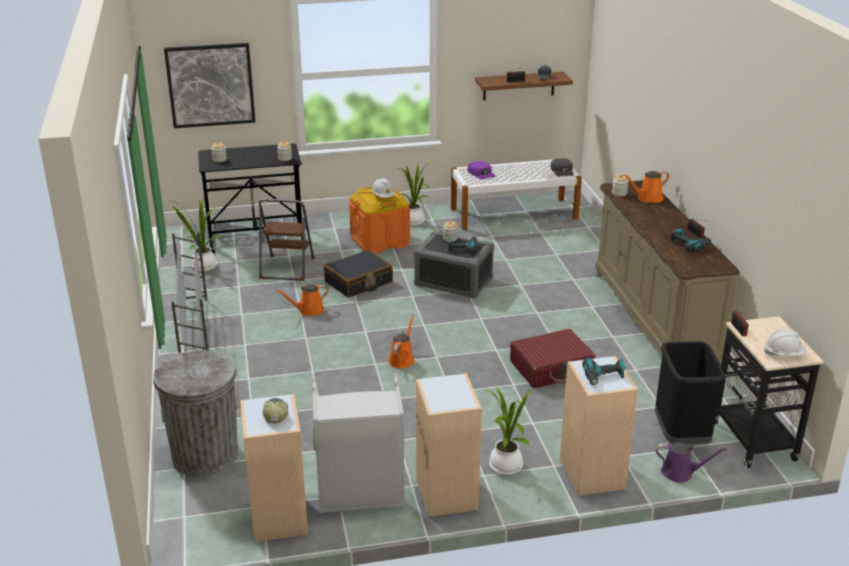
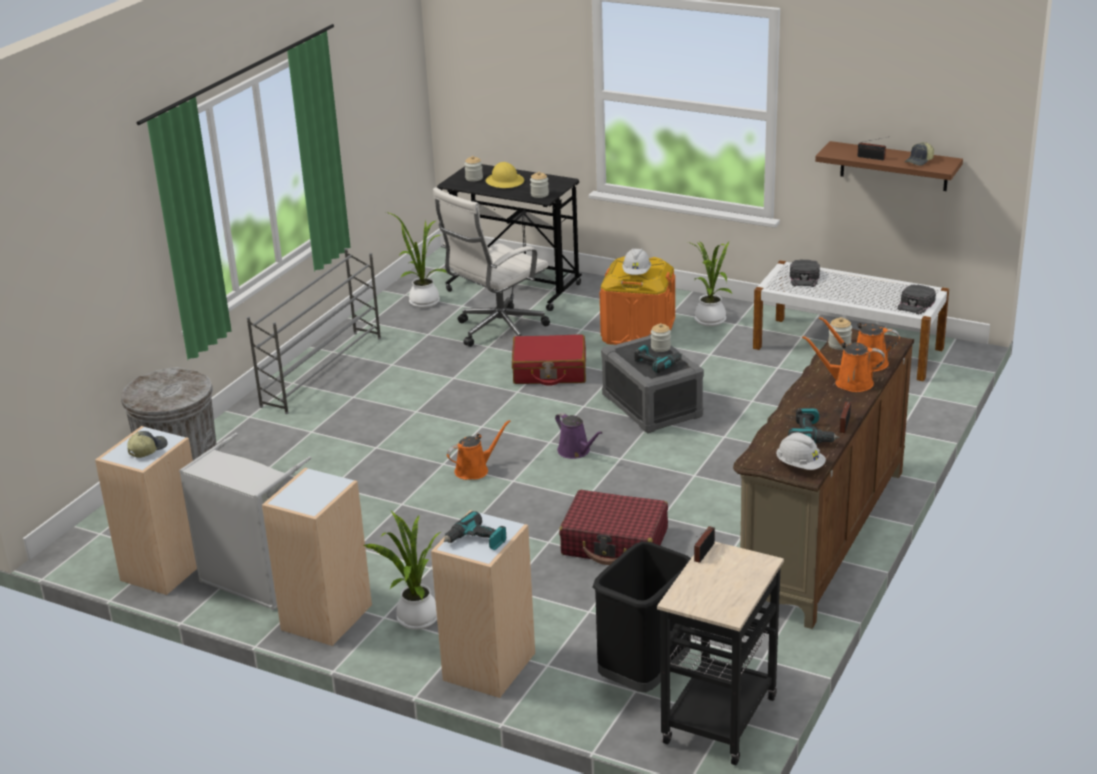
camera: 40 degrees right, 0 degrees up
(210, 85) = (499, 85): picture -> none
(246, 156) = (505, 181): none -> yellow hard hat
(286, 269) = (497, 331): brown step ladder -> white office chair
(309, 310) = (457, 384): orange watering can -> orange watering can (849, 383)
(358, 282) = (549, 371): black suitcase -> red suitcase
(481, 173) = (804, 278): purple cap -> black cap
(680, 473) = (581, 711): purple watering can -> purple watering can (576, 451)
(784, 354) = (705, 600): white hard hat -> white hard hat (800, 465)

